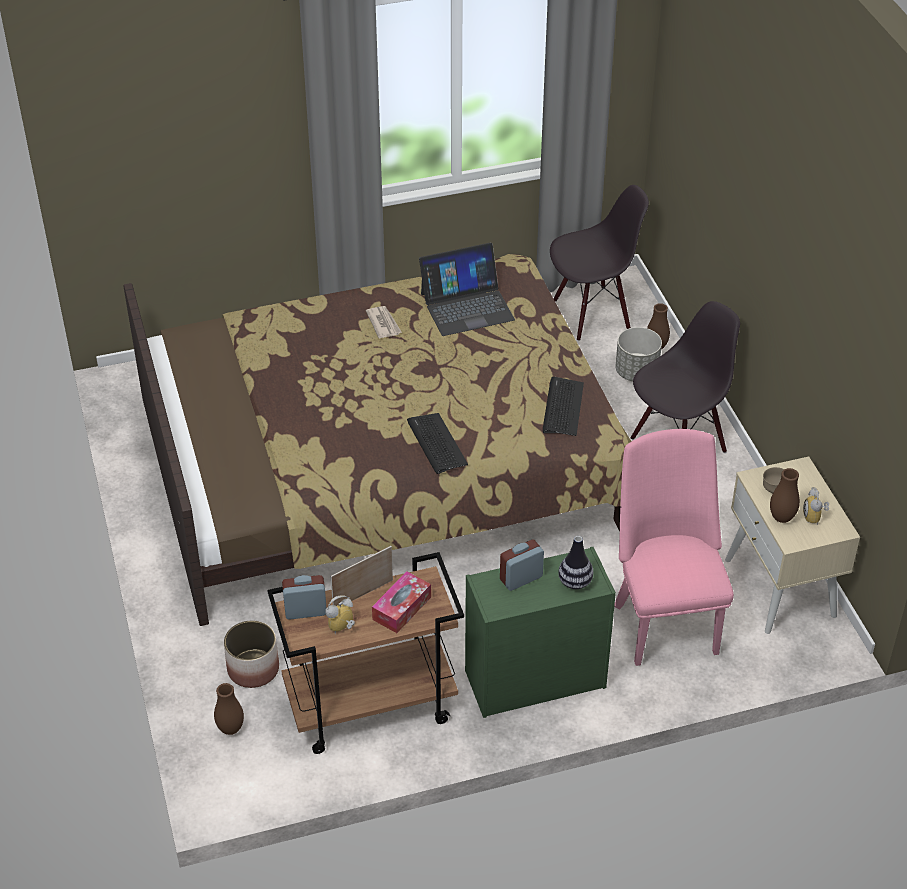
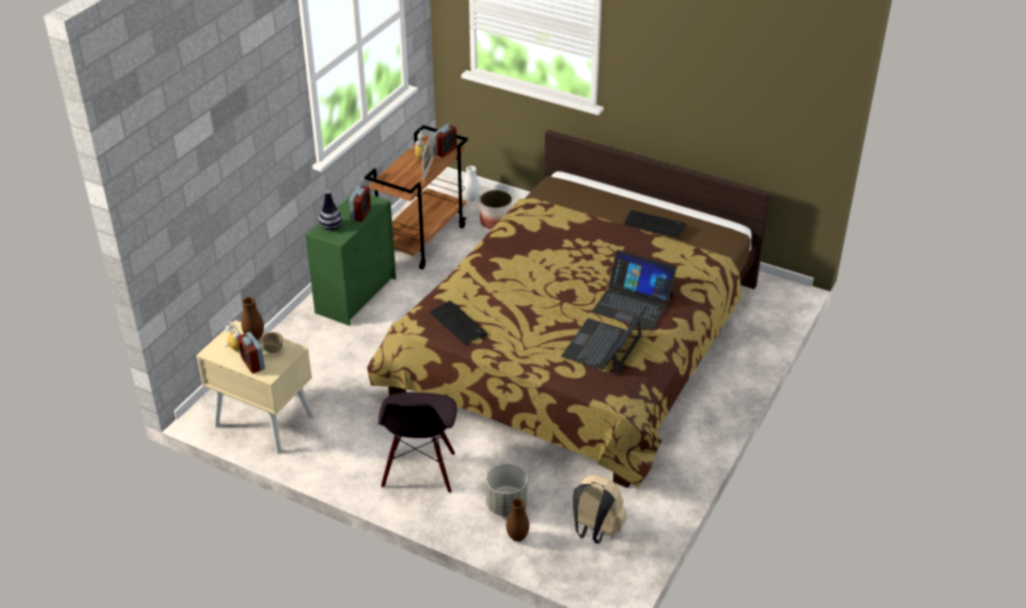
camera: 135 degrees right, 5 degrees down
(230, 729) = (471, 199): brown vase -> white vase
(383, 323) = (633, 304): newspaper -> laptop
(402, 608) = (403, 174): tissue box -> none
(436, 443) = (501, 262): keyboard -> keyboard (654, 225)
(592, 314) = (595, 531): black chair -> beige backpack
(663, 620) = (317, 361): pink chair -> none
(808, 489) = (253, 363): none -> alarm clock

